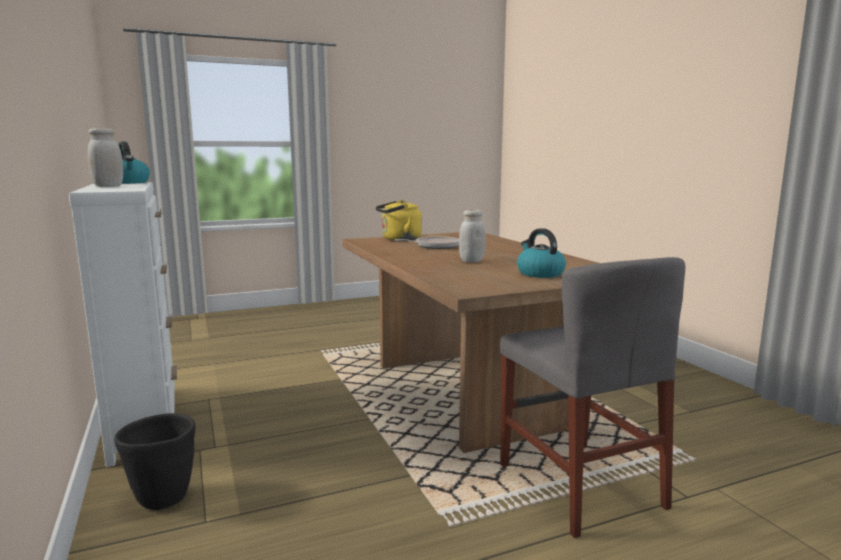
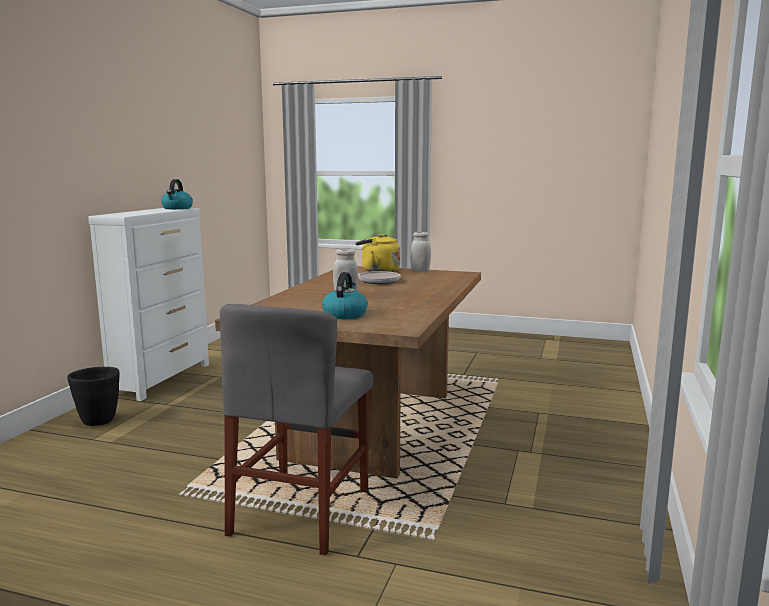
camera: 40 degrees right, 0 degrees up
(108, 186) = (141, 211): white jar -> white jar (420, 270)

